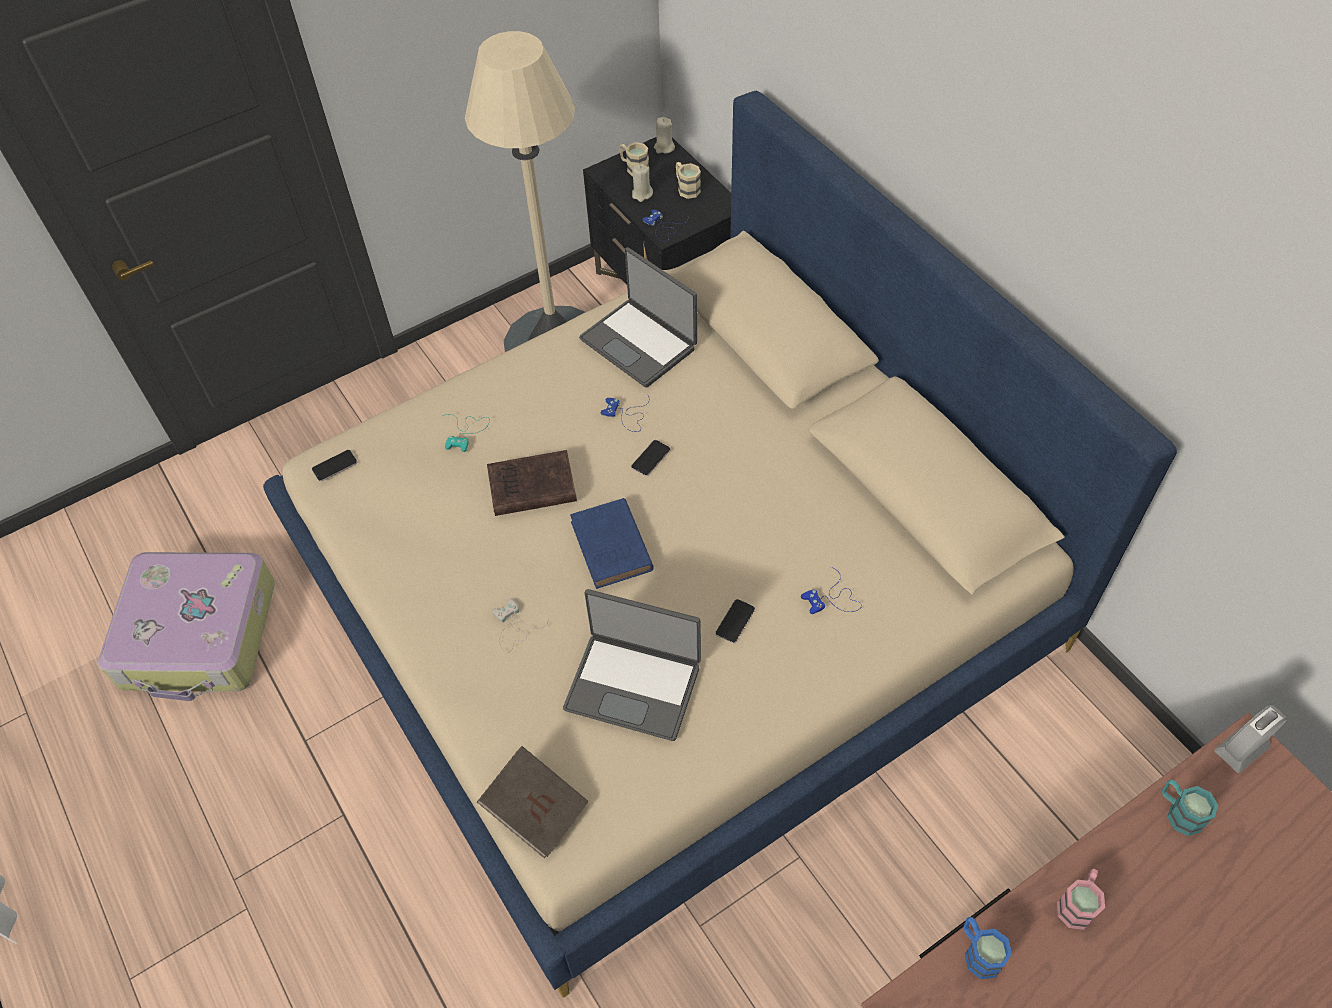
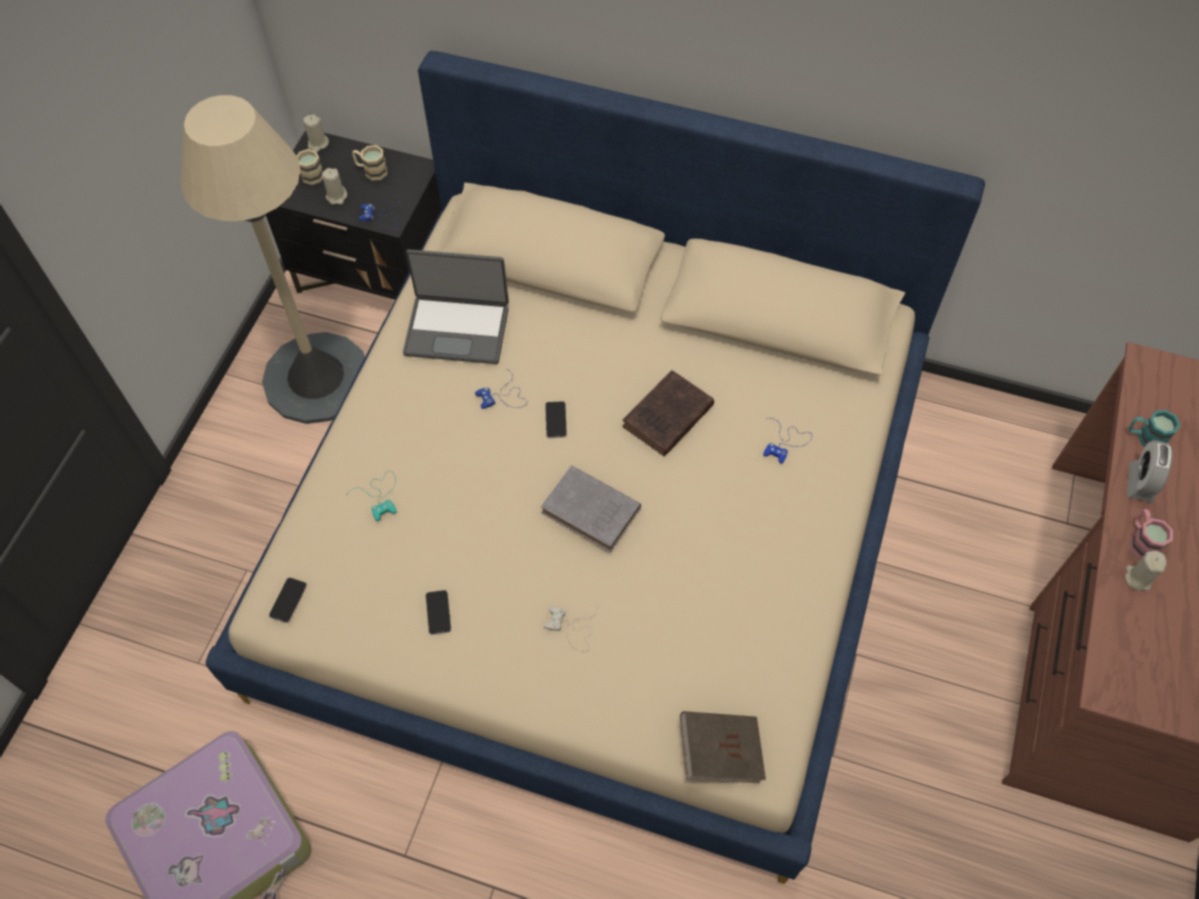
camera: 40 degrees left, 5 degrees up
(529, 487) = (481, 507): brown book -> brown book (666, 418)
(612, 548) = (593, 512): blue book -> grey book
(634, 685) = (705, 606): laptop -> none
(735, 621) = (734, 506): phone -> phone (438, 612)
(978, 951) = (1115, 617): blue mug -> none
(1039, 934) = (1138, 578): none -> beige candle
(1241, 749) = (1144, 369): alarm clock -> alarm clock (1140, 483)

